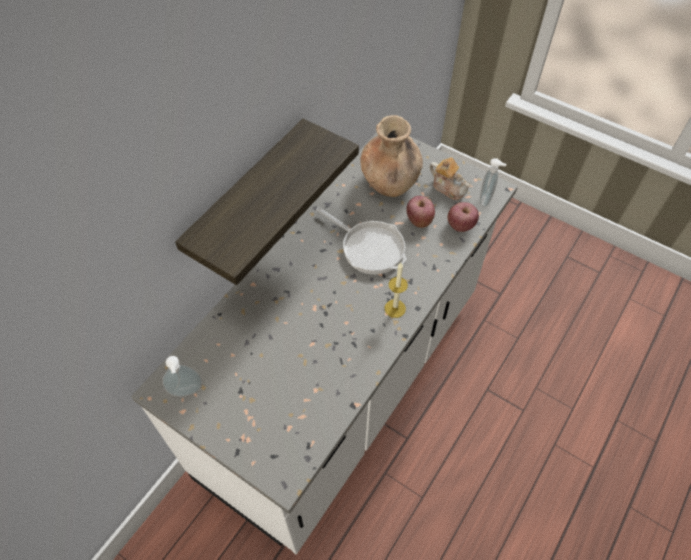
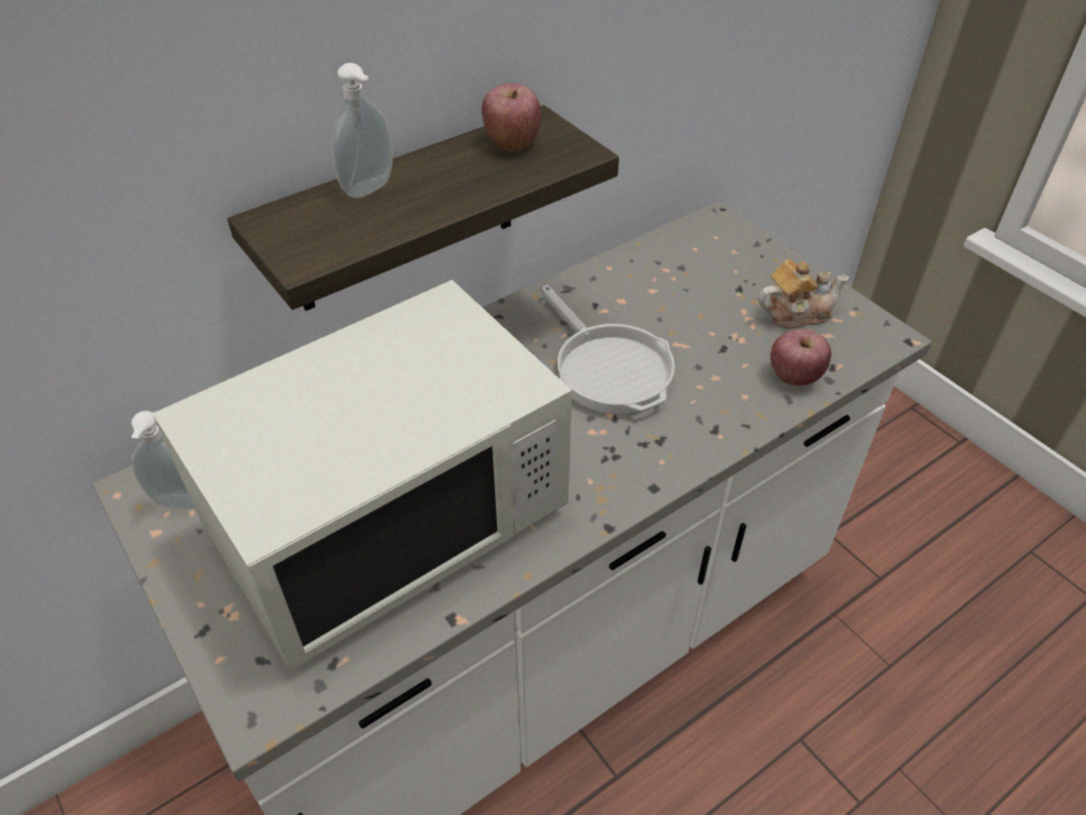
camera: 20 degrees right, 10 degrees down
(299, 367) = (389, 522): none -> white microwave
(390, 182) = (691, 282): brown vase -> none
(395, 308) = (610, 476): candle -> none
(419, 220) = (719, 350): apple -> apple (512, 142)
(448, 187) = (796, 313): teapot -> teapot turned 75 degrees counterclockwise
(486, 200) = (861, 349): soap dispenser -> soap dispenser (371, 189)

